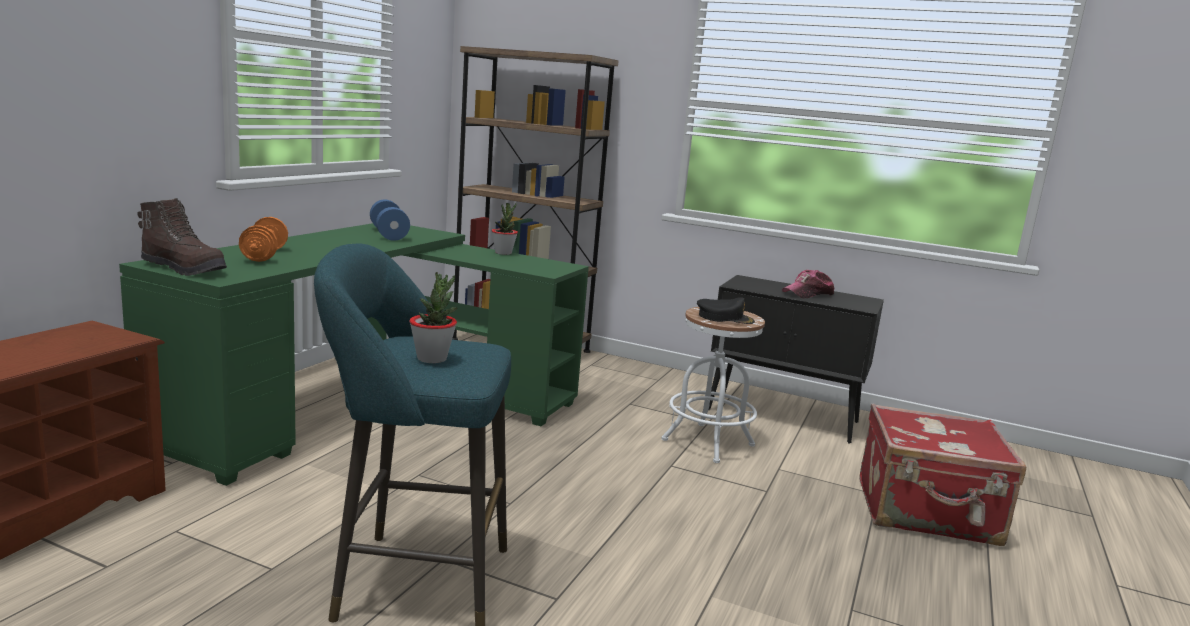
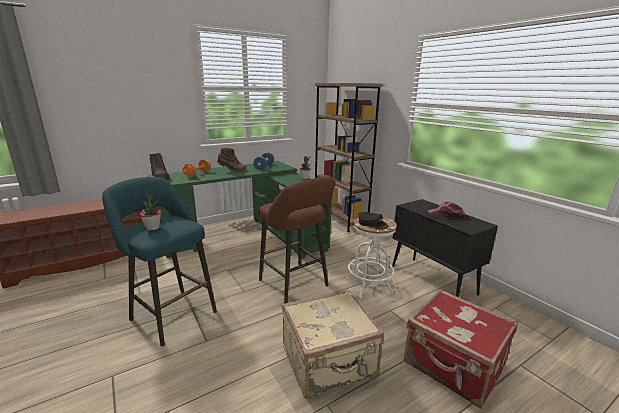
camera: 35 degrees right, 5 degrees up
(334, 245) = (232, 171): none -> brown boot
(591, 469) = (295, 285): none -> brown stool
(789, 560) = (329, 363): none -> beige suitcase

